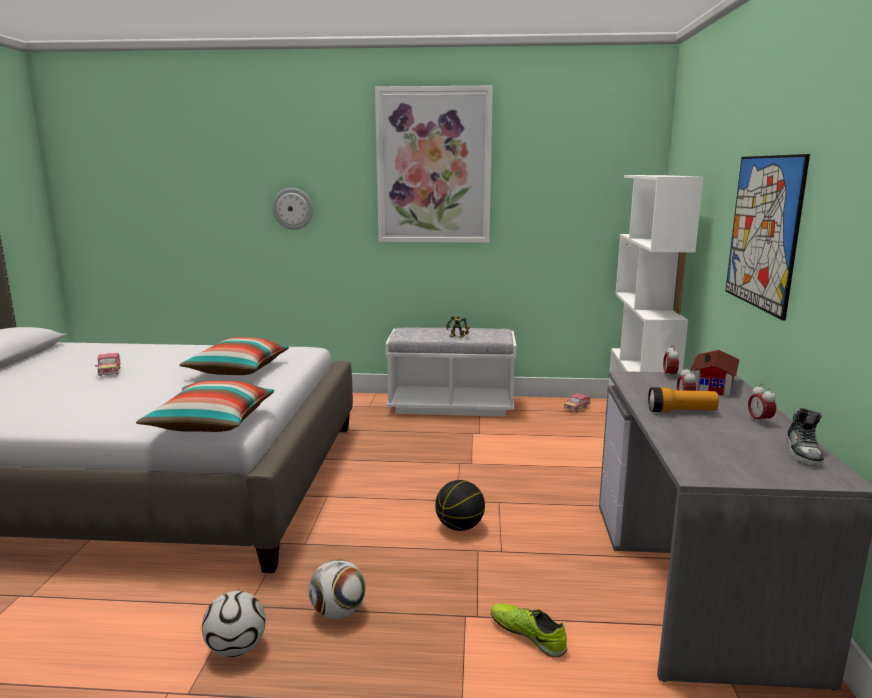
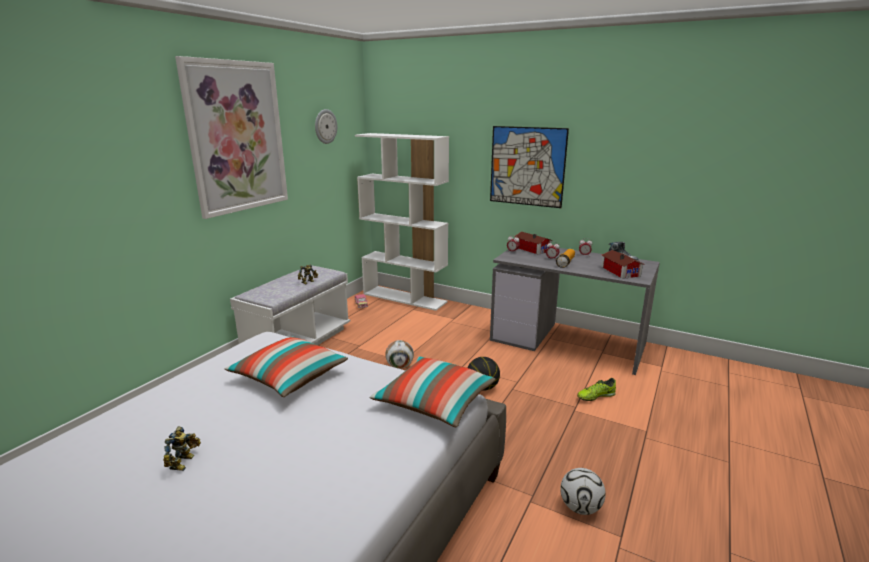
camera: 65 degrees left, 5 degrees up
(109, 372) = (184, 462): toy car -> toy robot
(293, 208) = (103, 201): wall clock -> wall clock (325, 126)
(338, 612) = (555, 455): football -> football (400, 366)
(721, 455) = (620, 271): none -> toy house

